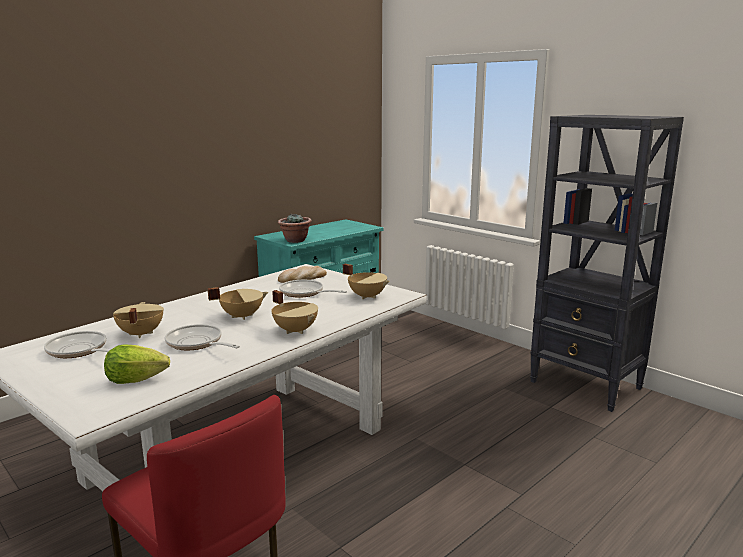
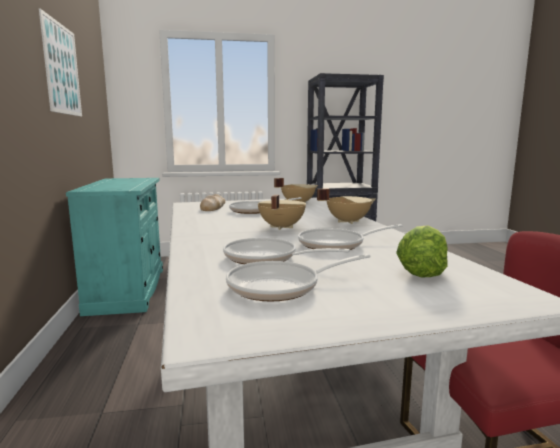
camera: 55 degrees left, 5 degrees down
(140, 334) = (266, 258): beige cooking pot -> frying pan
(273, 129) = (62, 69): none -> picture
(295, 240) = (127, 188): potted plant -> none

